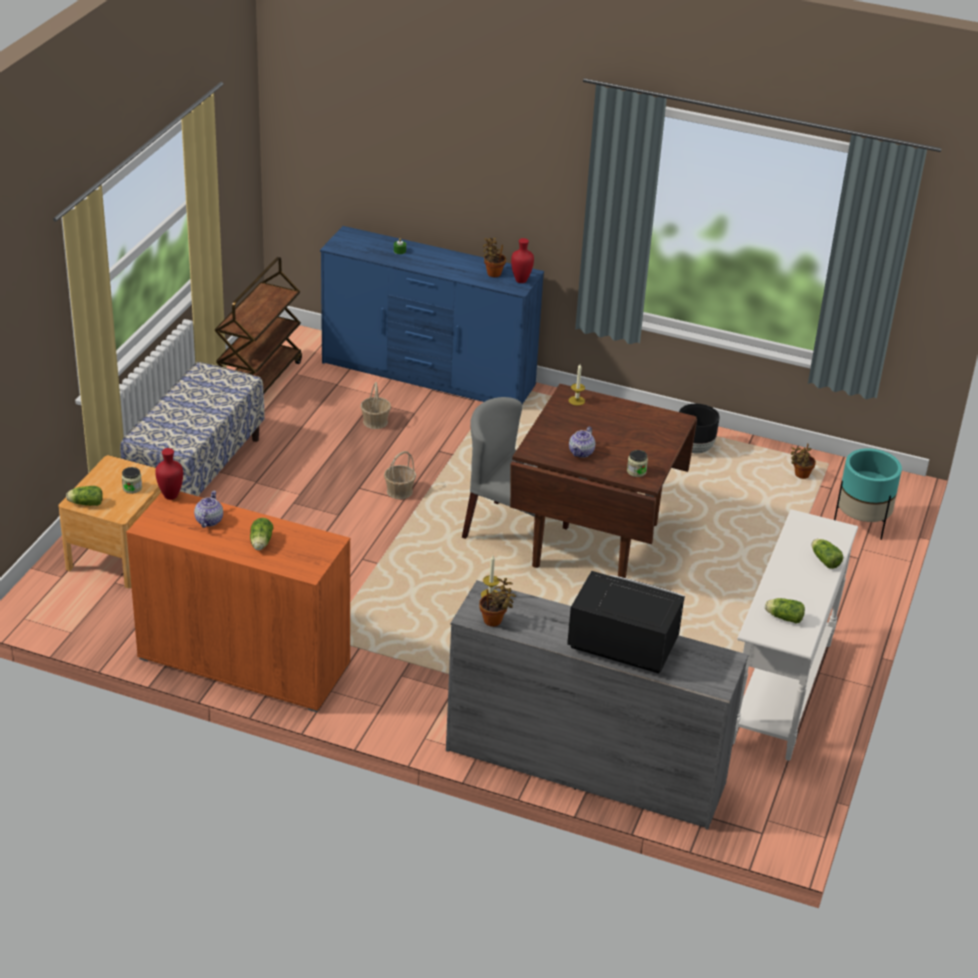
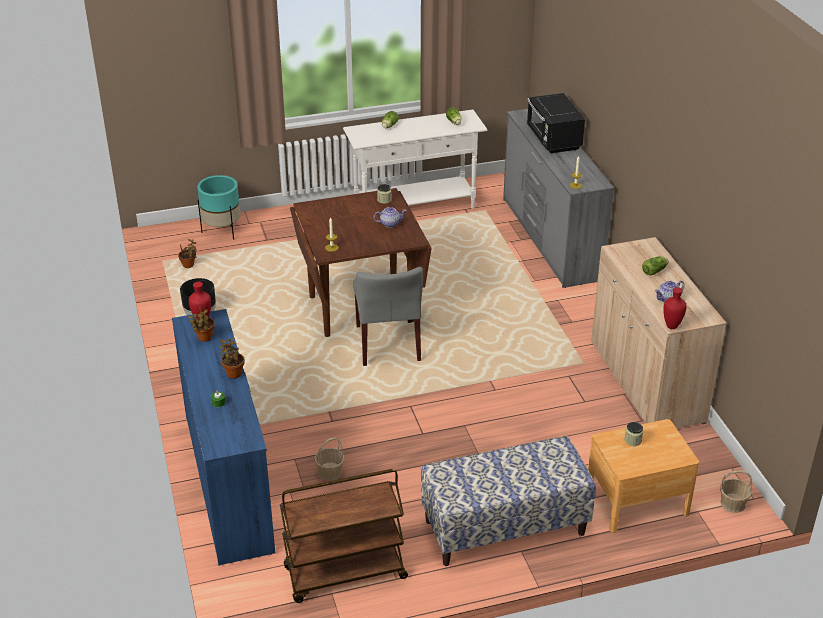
camera: 125 degrees left, 0 degrees up
(85, 503) = (678, 451): lettuce -> none
(244, 661) = (646, 382): orange cabinet -> beige cabinet
(399, 491) = (403, 413): basket -> basket (733, 504)
(494, 621) = (592, 176): potted plant -> potted plant (233, 373)

